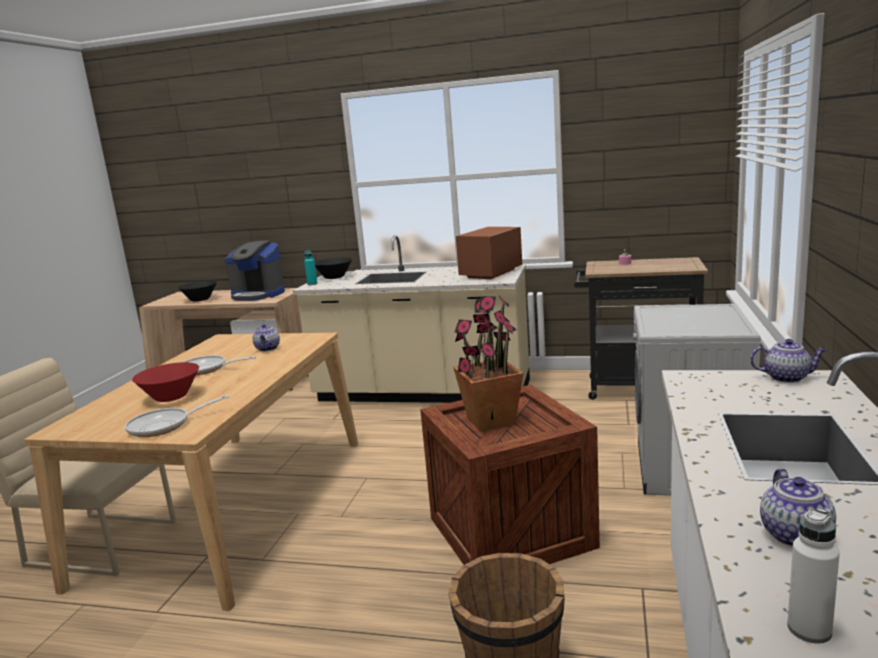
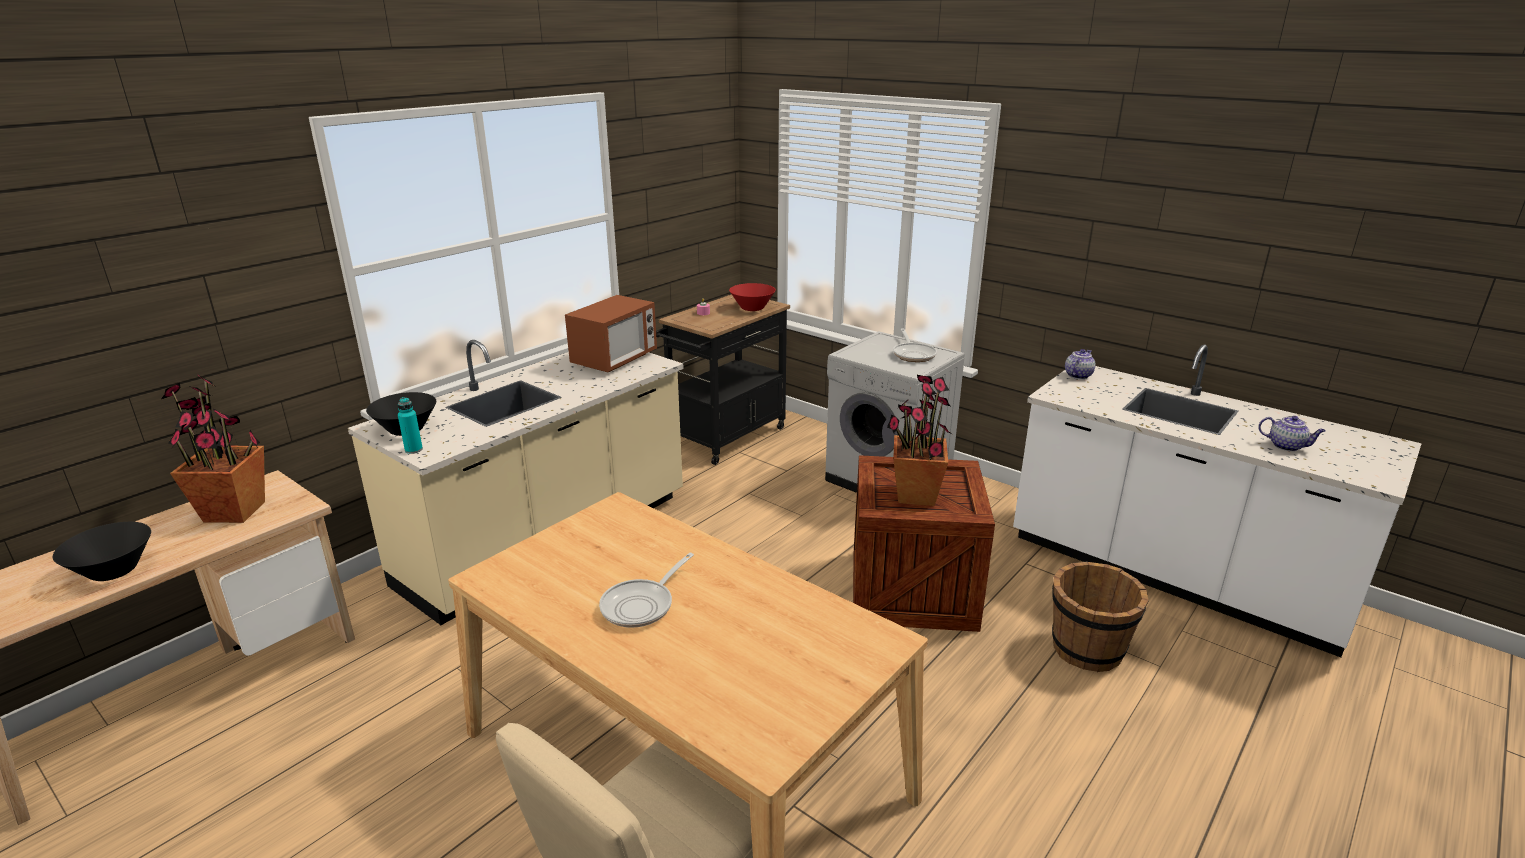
camera: 65 degrees left, 10 degrees up
(165, 426) = (847, 656): frying pan -> frying pan (913, 354)
(171, 397) = (734, 644): red bowl -> red bowl (752, 308)
(258, 295) = (234, 512): coffee machine -> potted plant
(268, 349) = (614, 547): teapot -> none
(490, 273) = (615, 360): microwave -> microwave turned 120 degrees counterclockwise
(809, 629) = (1366, 472): white bottle -> none

